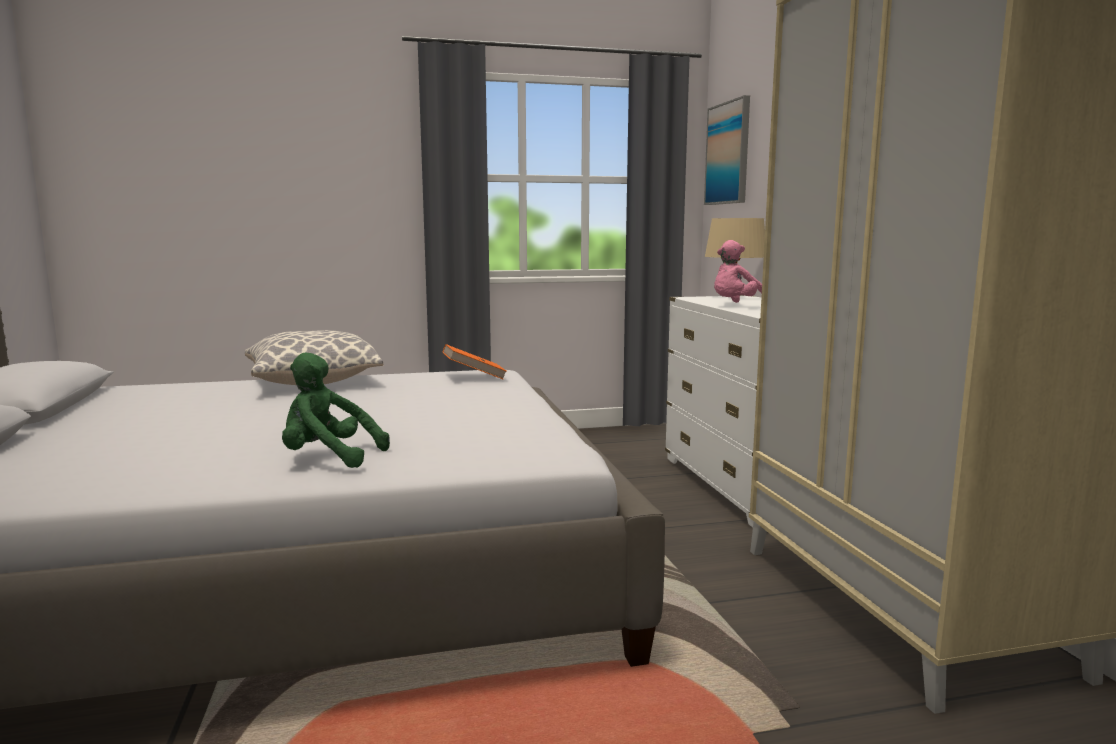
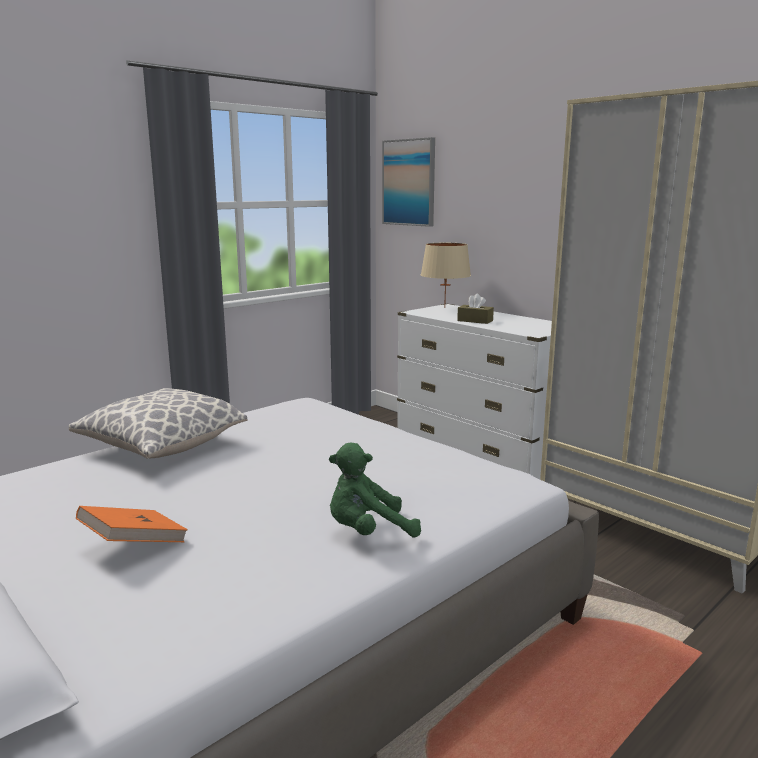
camera: 30 degrees left, 5 degrees up
(474, 377) = (302, 413): orange book -> orange book (134, 544)
(736, 306) = (475, 321): pink plush toy -> brown tissue box

